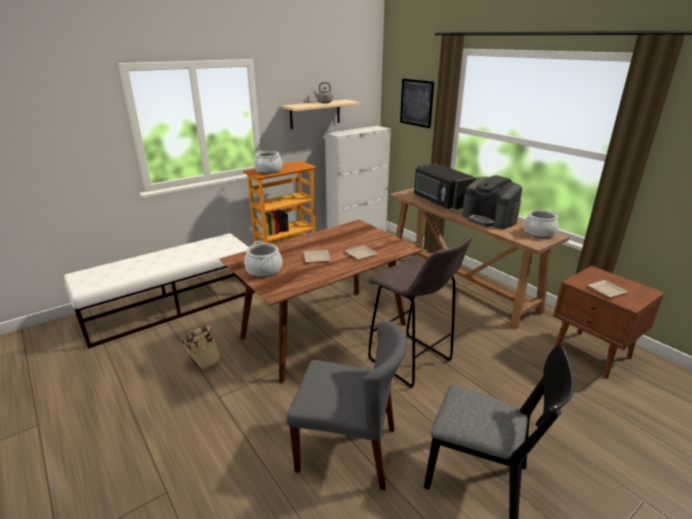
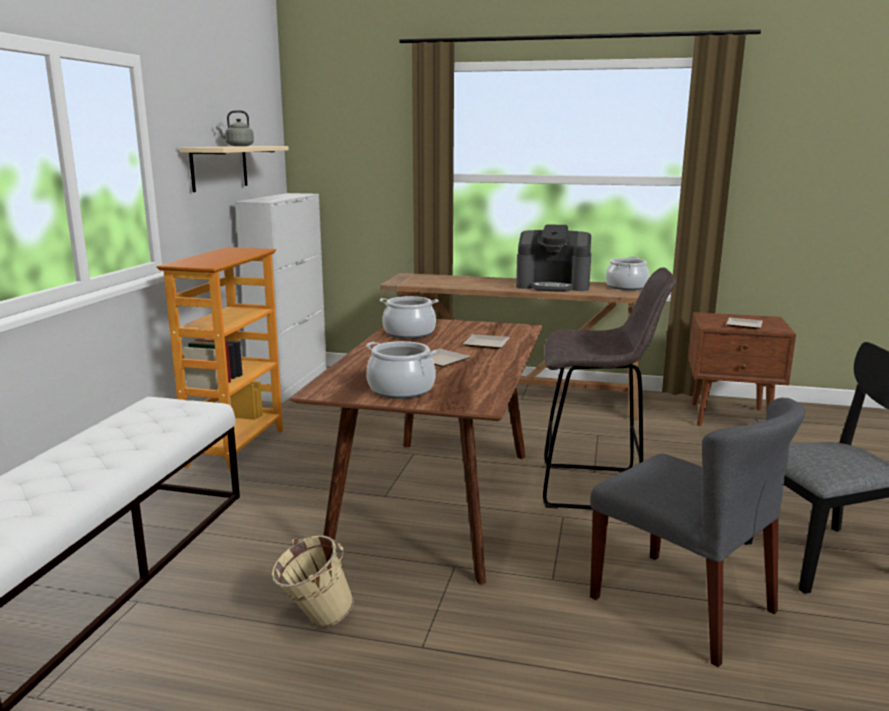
camera: 40 degrees left, 10 degrees down
(268, 171) = (208, 260): cooking pot -> cooking pot (409, 333)
(348, 449) = (683, 605): grey chair -> grey chair turned 75 degrees clockwise
(416, 103) = (364, 148): picture -> none
(441, 202) = (464, 281): black microwave -> none

